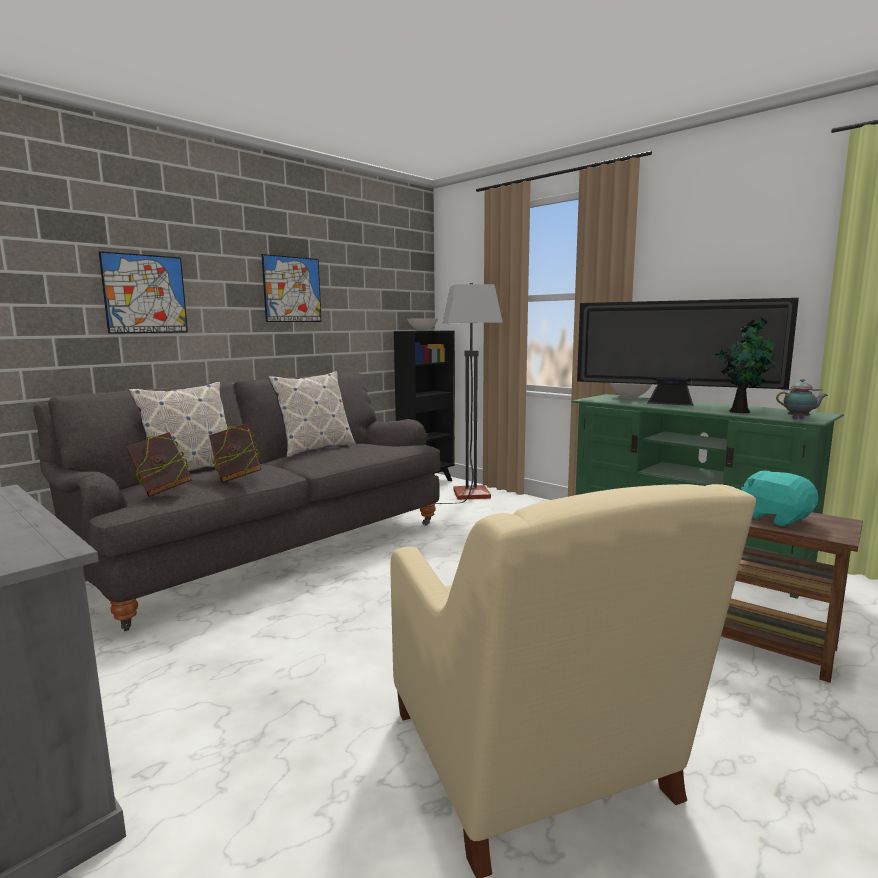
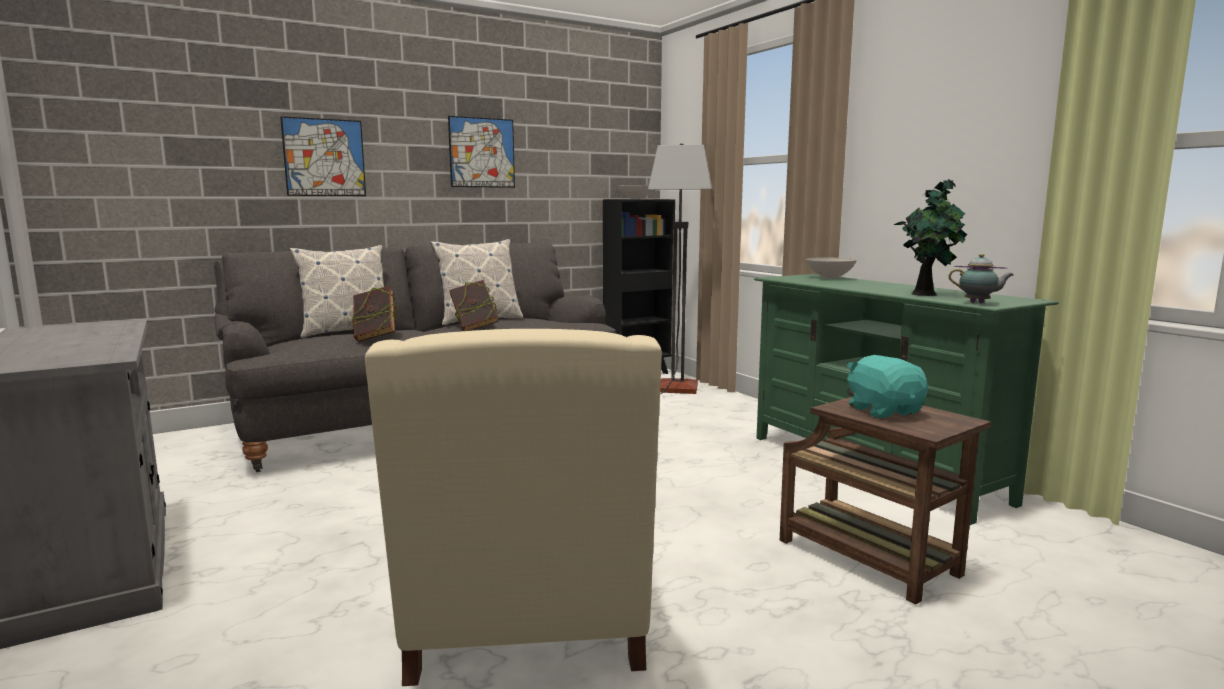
camera: 15 degrees right, 0 degrees up
(162, 490) = (301, 344): book -> book (474, 329)
(673, 403) = (865, 284): television -> none

